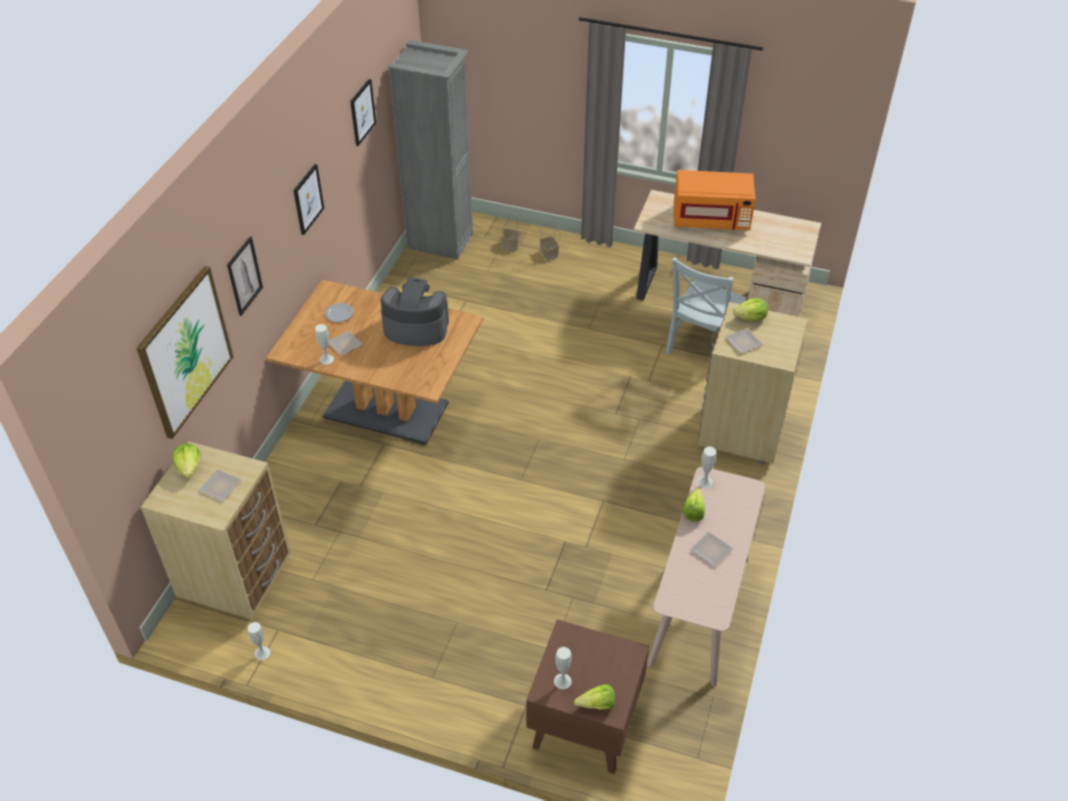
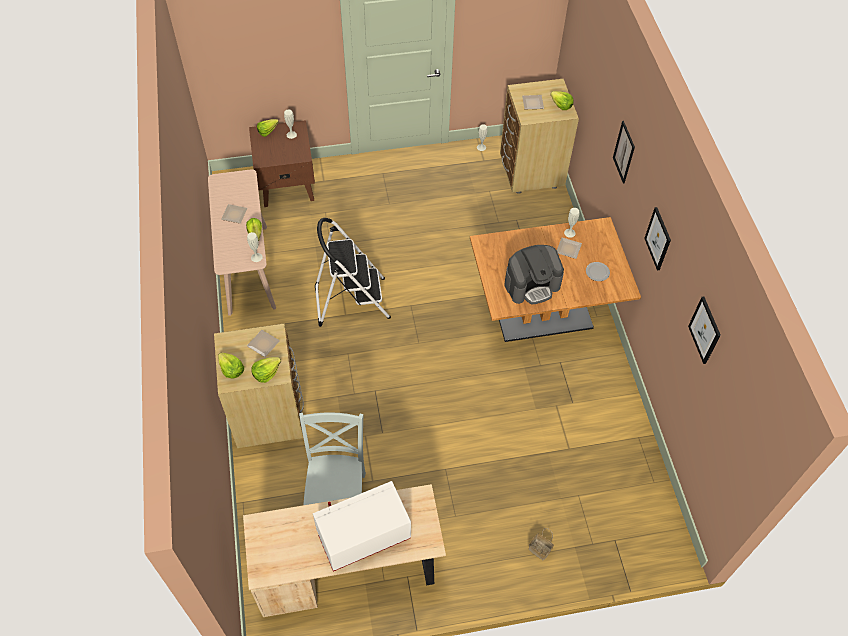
camera: 150 degrees right, 10 degrees up
(185, 352) = (598, 91): picture -> none
(441, 241) = (649, 513): grey cabinet -> none
(511, 244) = (582, 543): basket -> none
(589, 513) = (349, 301): none -> step ladder
(711, 219) = (363, 536): orange microwave -> white microwave
(786, 332) = (231, 370): none -> lettuce

